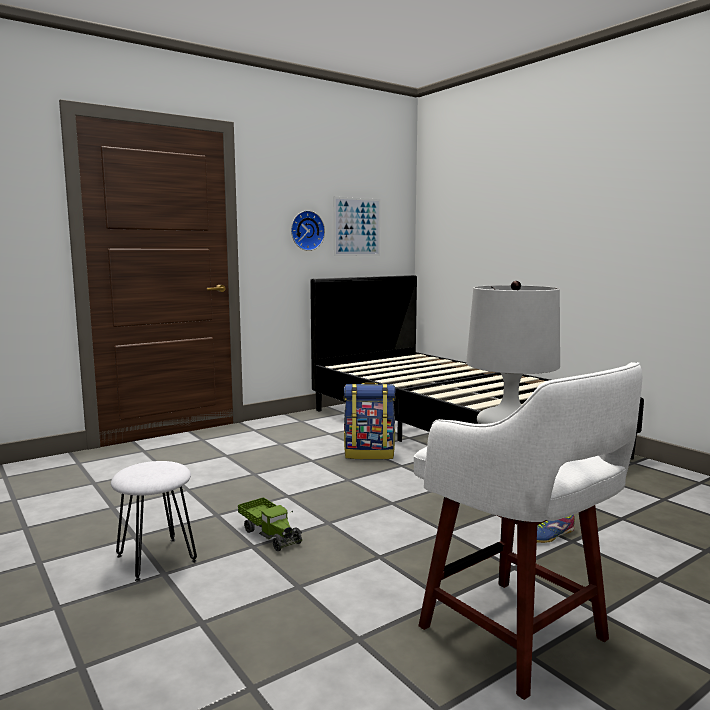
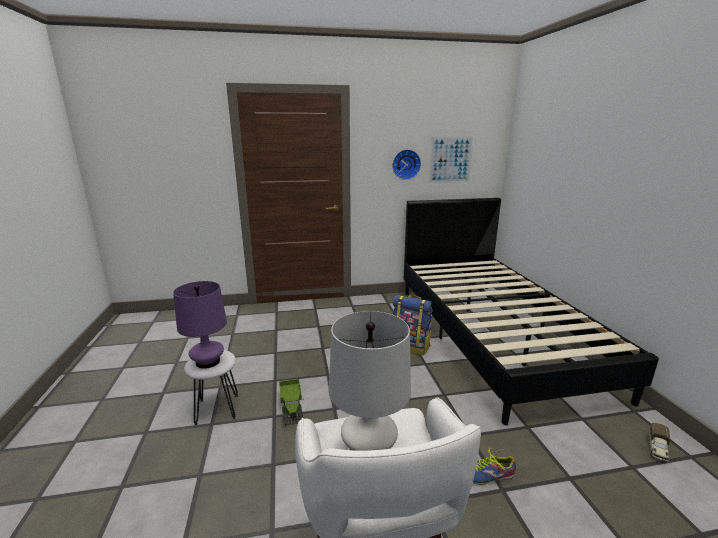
camera: 25 degrees right, 10 degrees up
(152, 472) = (208, 362): none -> purple table lamp
(672, 483) = (657, 449): none -> toy truck

